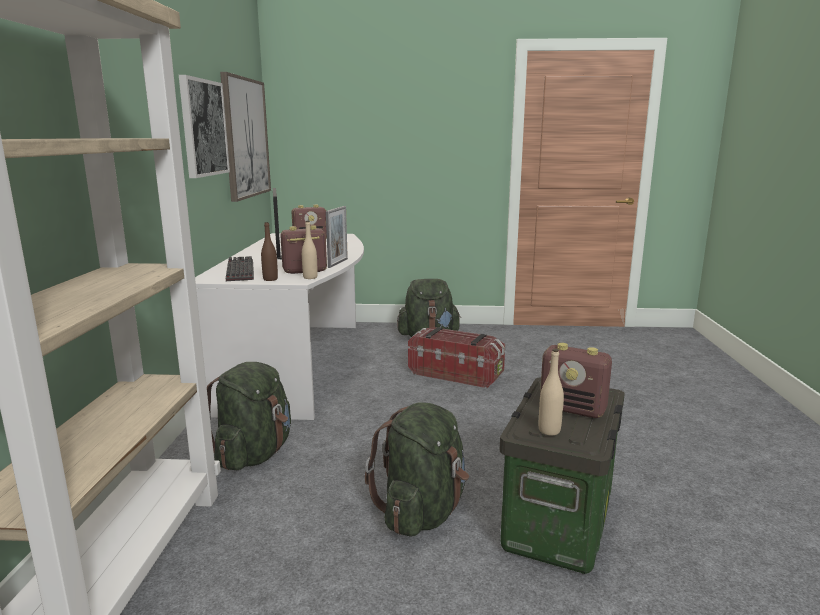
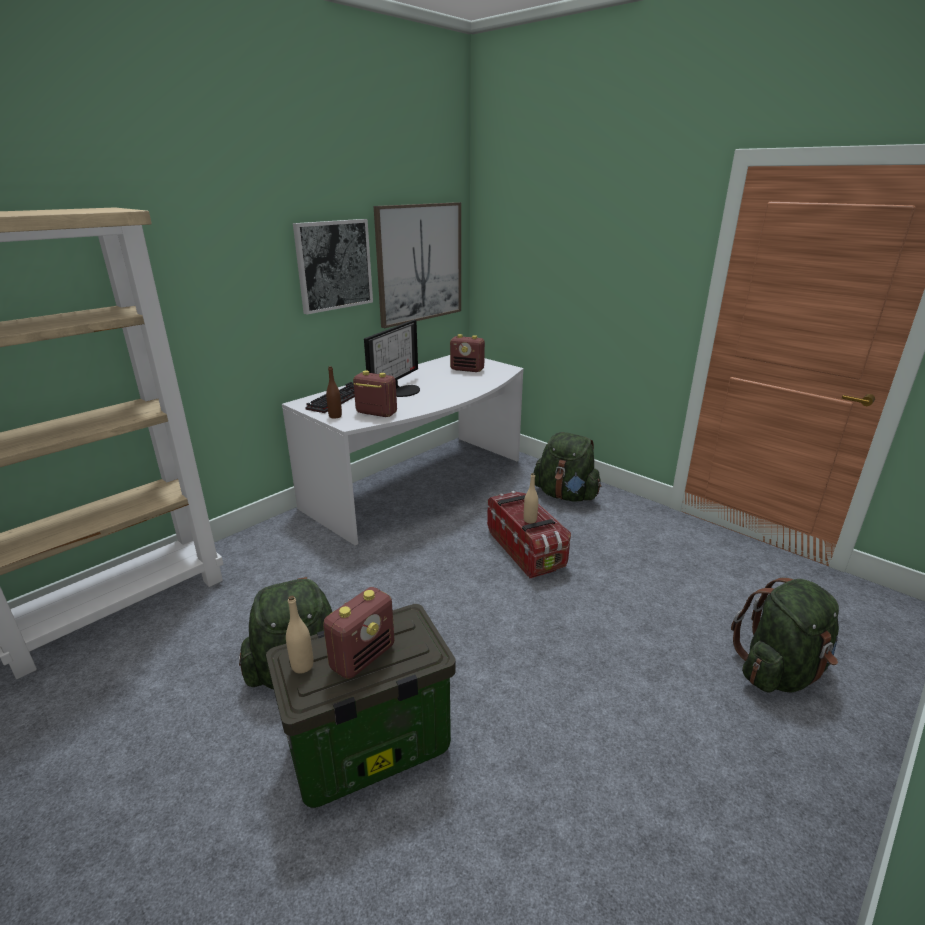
camera: 40 degrees right, 10 degrees up
(254, 454) = (282, 558): green backpack -> green backpack (779, 671)
(310, 277) = (363, 422): beige bottle -> beige bottle (530, 520)
(338, 263) = (421, 409): picture frame -> none
(573, 409) = (363, 656): radio -> radio turned 120 degrees counterclockwise

